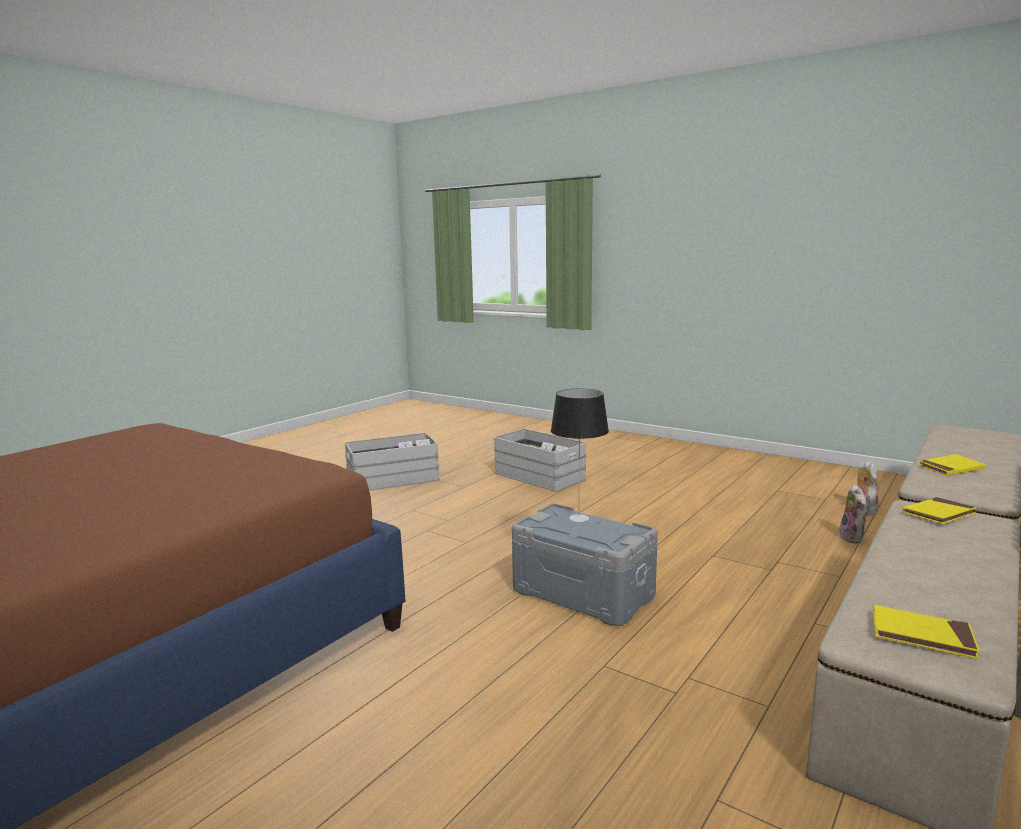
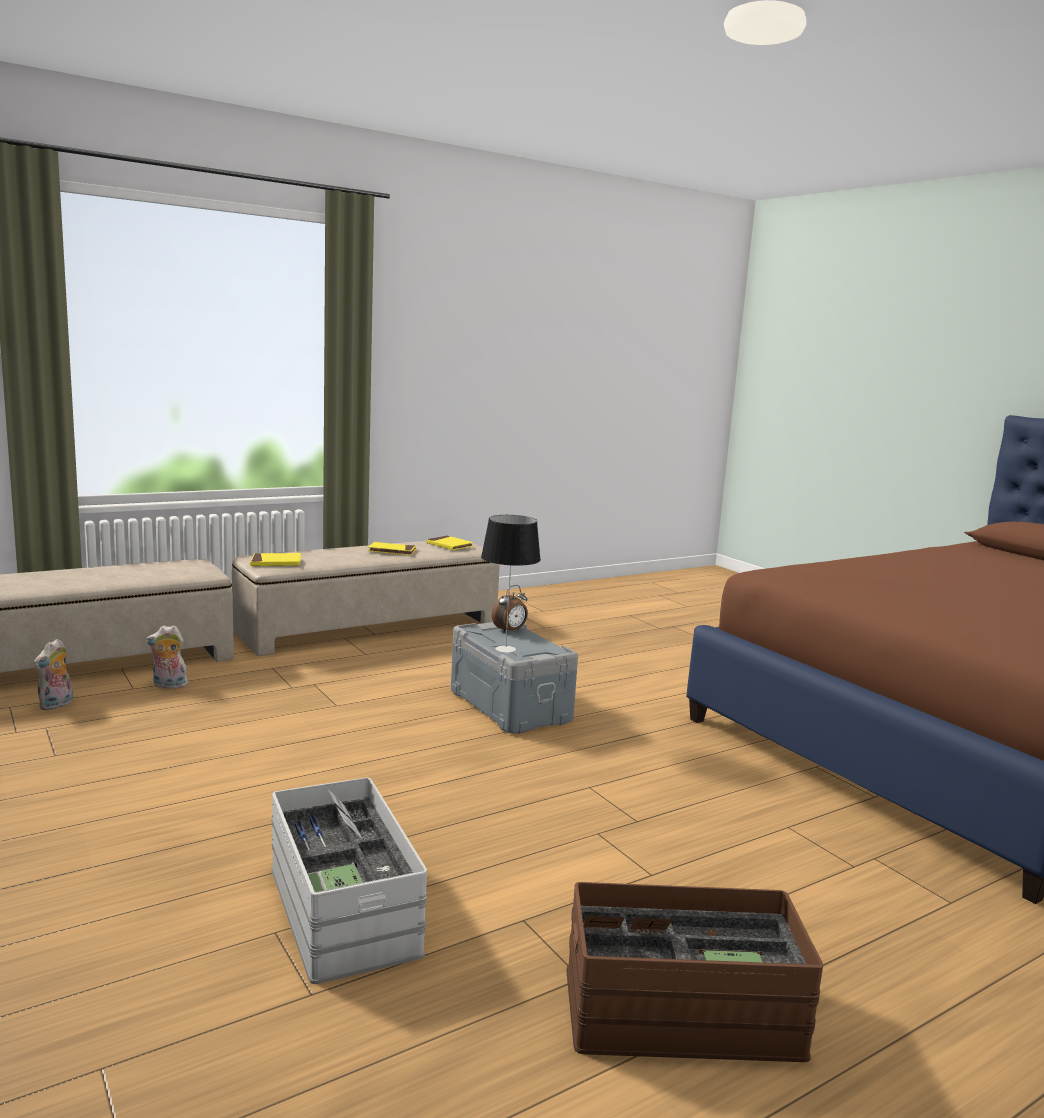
camera: 160 degrees left, 0 degrees up
(393, 479) = (681, 1012): grey storage box -> brown storage box
(602, 540) = (510, 631): none -> alarm clock
(853, 538) = (168, 686): plush toy -> plush toy turned 120 degrees counterclockwise
(951, 468) = (132, 575): yellow book -> yellow book (392, 551)

